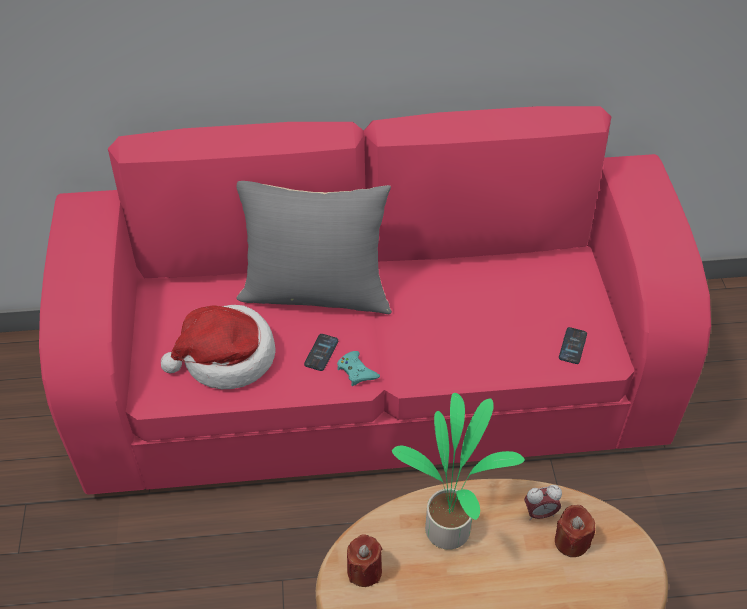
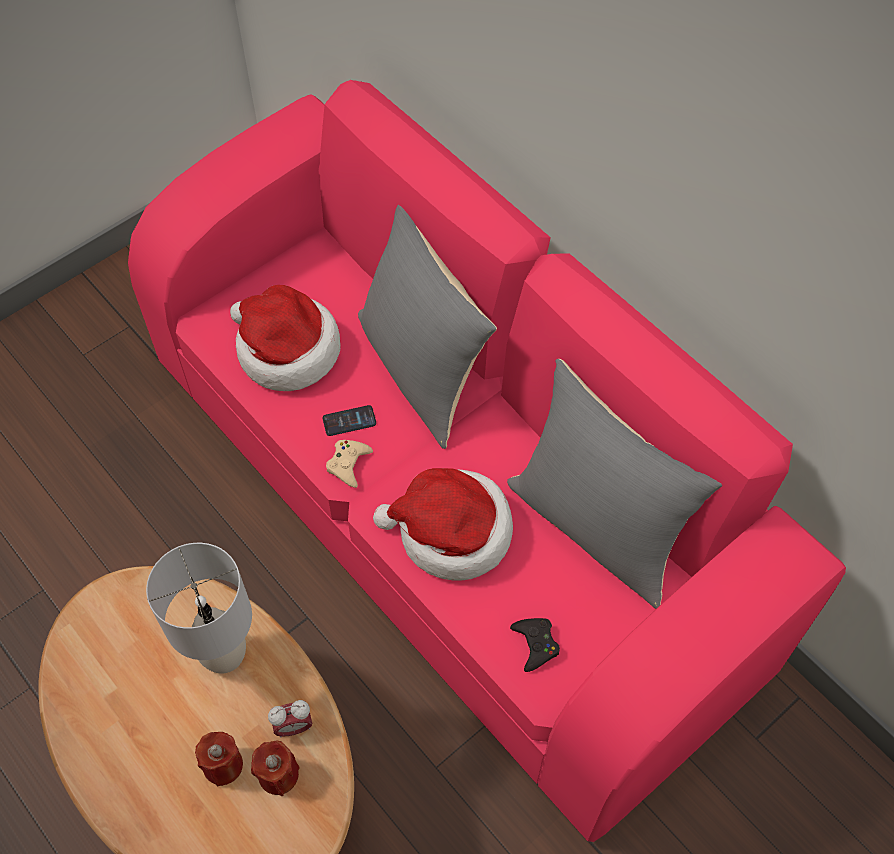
camera: 55 degrees right, 10 degrees up
(356, 371) = (348, 464): turquoise game controller -> beige game controller
(364, 571) = (132, 607): red candle -> red candle (223, 765)
(450, 528) = (223, 654): potted plant -> grey table lamp
(457, 344) = (451, 532): none -> hat
(512, 271) = (598, 526): none -> grey pillow
(540, 513) = (293, 727): alarm clock -> alarm clock turned 60 degrees counterclockwise
(572, 346) = (535, 644): phone -> black game controller

